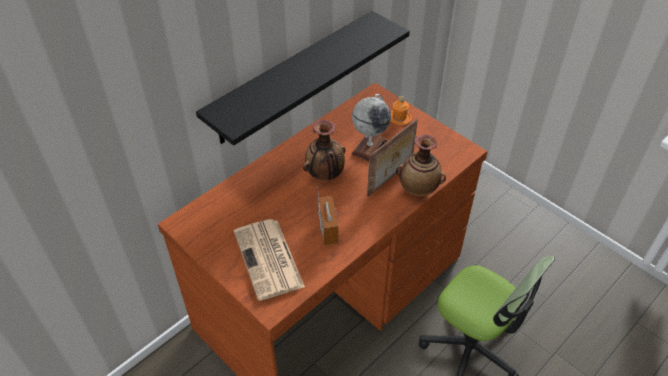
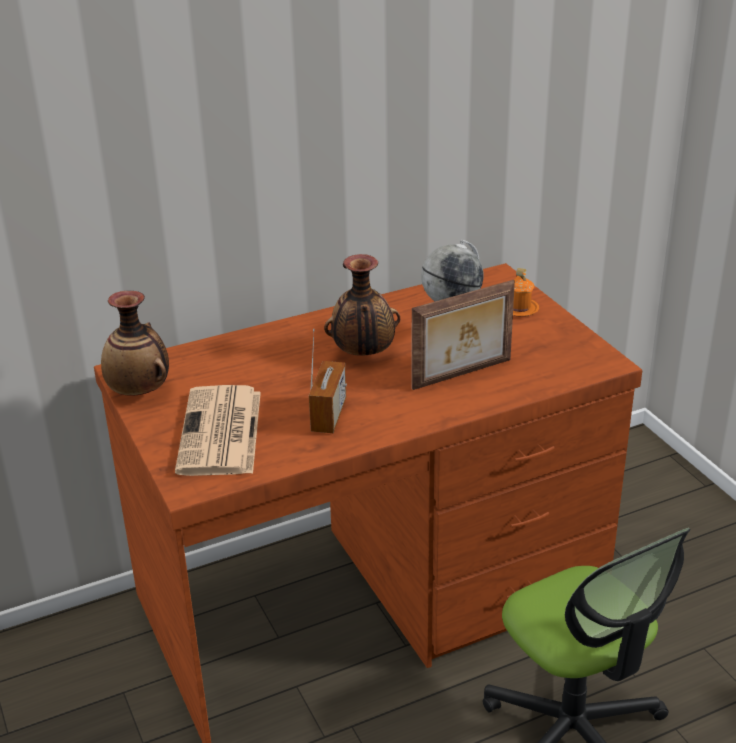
camera: 20 degrees right, 15 degrees down
(292, 77) = (350, 205): black shelf -> none
(418, 189) = (499, 394): vase -> vase (140, 392)

